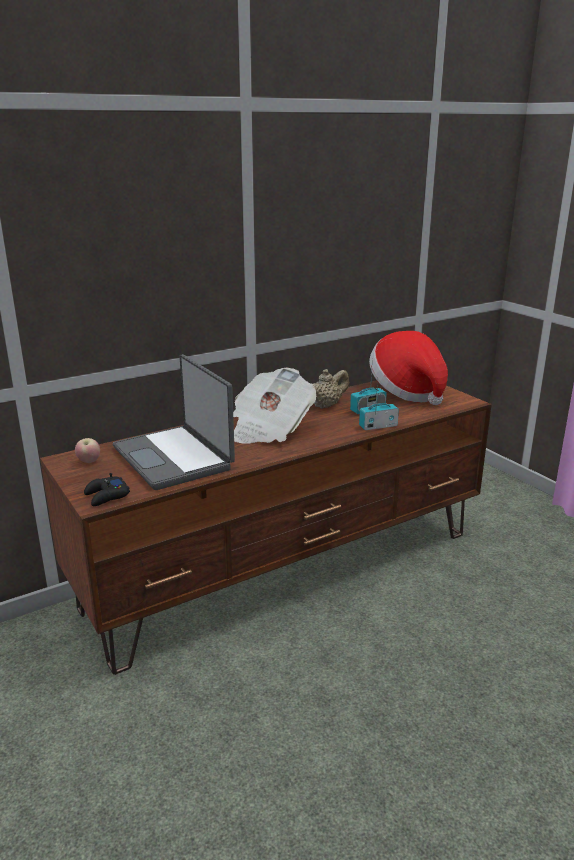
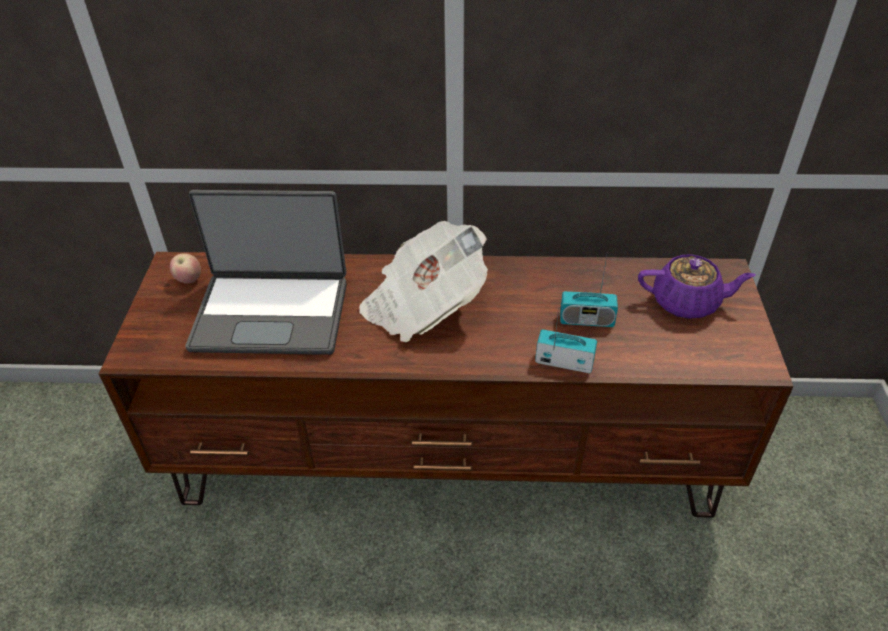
camera: 35 degrees right, 20 degrees up
(106, 496) = (150, 347): black game controller -> none
(175, 458) = (272, 313): laptop -> laptop turned 90 degrees counterclockwise
(326, 405) = (540, 287): beige teapot -> none
(407, 391) = (687, 302): hat -> purple teapot

